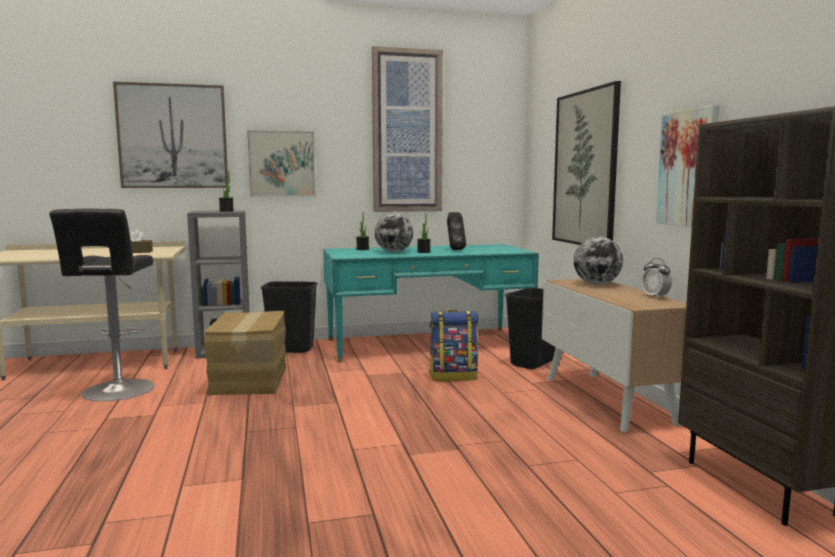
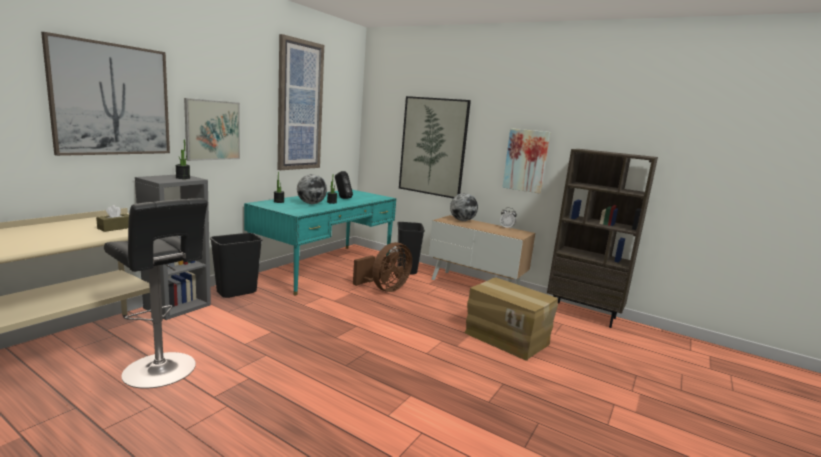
camera: 45 degrees left, 5 degrees up
(251, 379) = (261, 326): cardboard box -> cardboard box (507, 338)
(453, 376) = (385, 289): backpack -> brown fan

